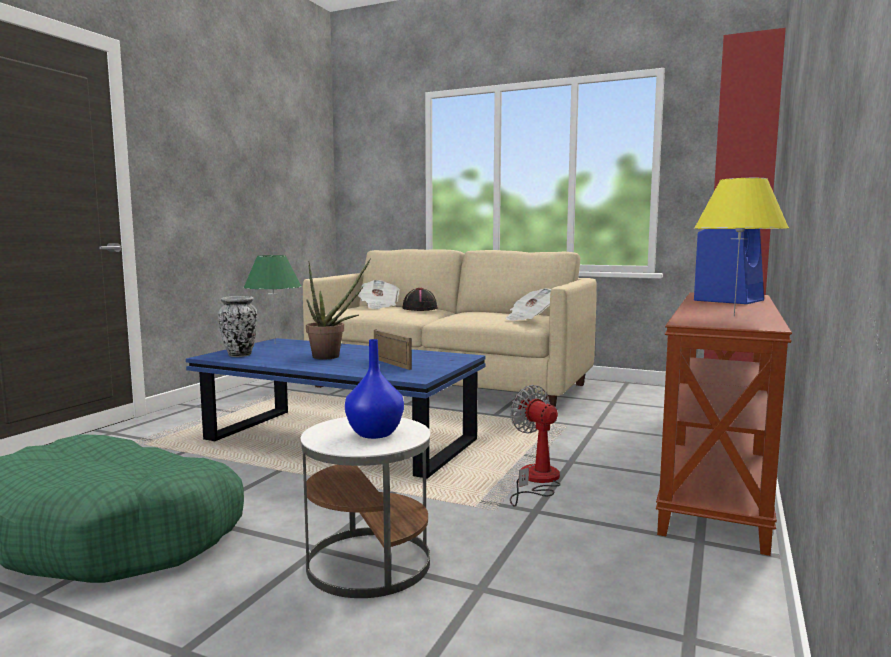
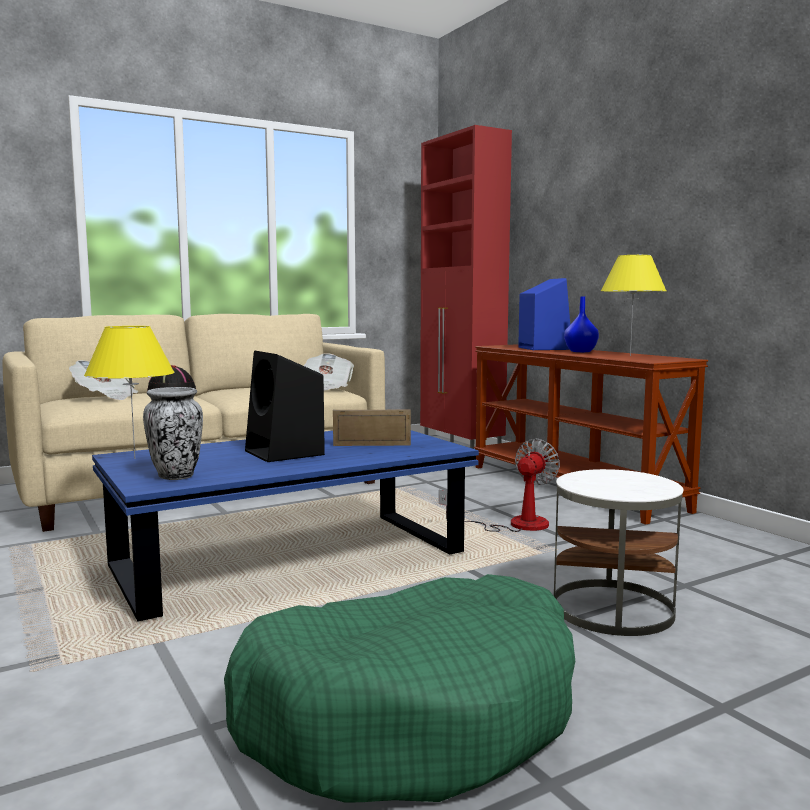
camera: 55 degrees left, 0 degrees up
(275, 343) = (135, 458): green table lamp -> yellow table lamp
(332, 357) = (286, 453): potted plant -> black speaker
(374, 434) = (631, 481): blue vase -> blue vase (581, 351)
(536, 481) = (514, 525): fan -> fan turned 120 degrees clockwise

